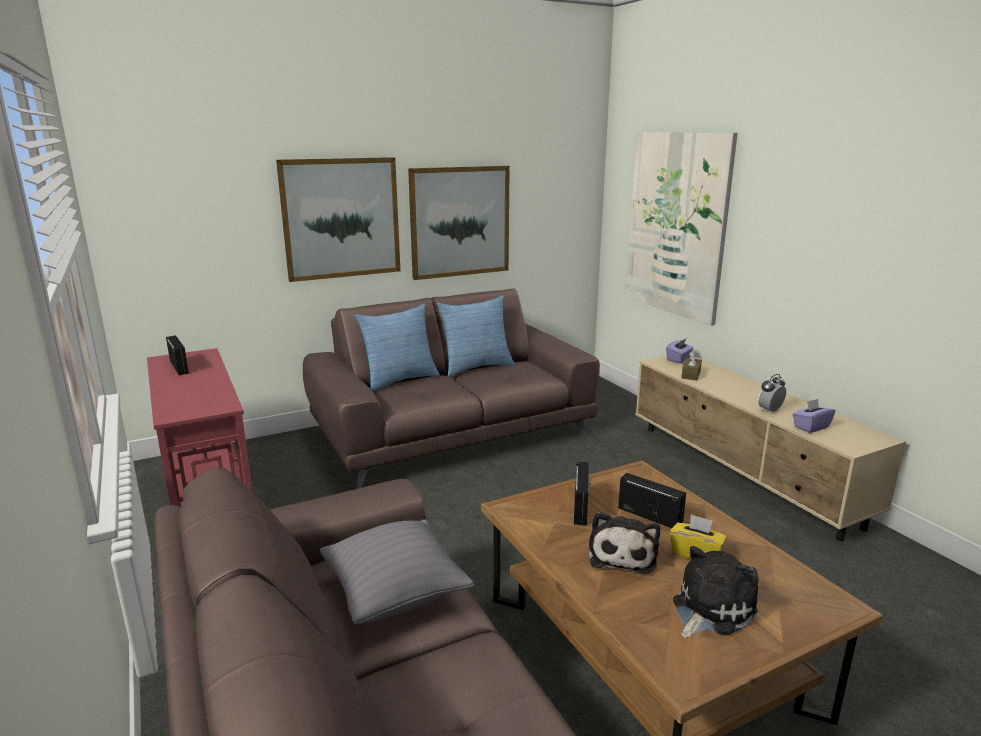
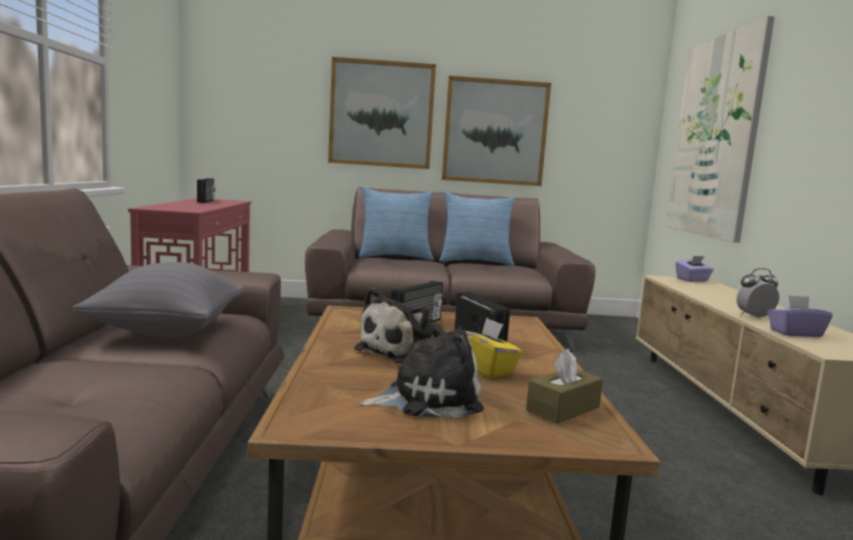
camera: 25 degrees right, 10 degrees down
(691, 374) = (690, 288): brown tissue box -> brown tissue box (563, 409)

